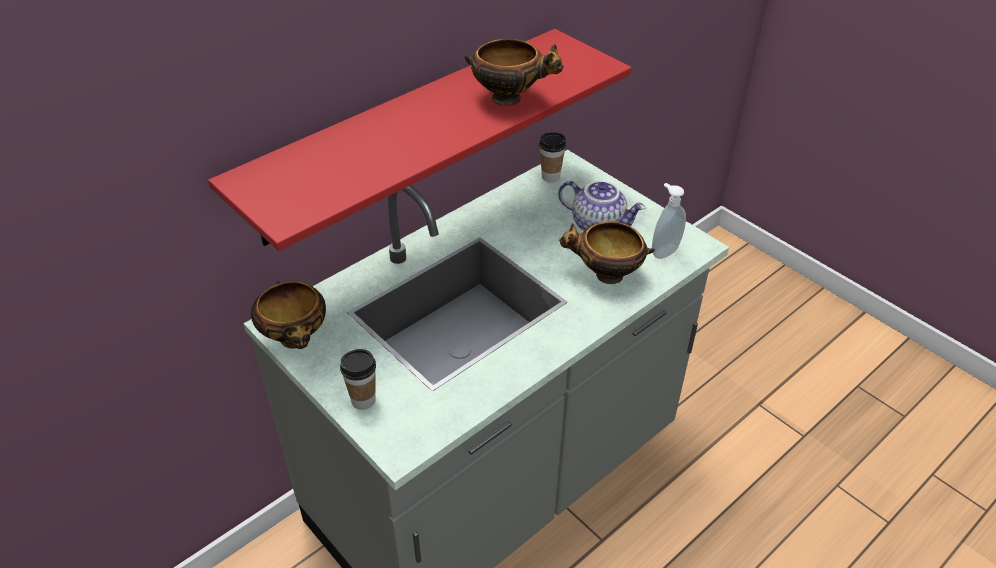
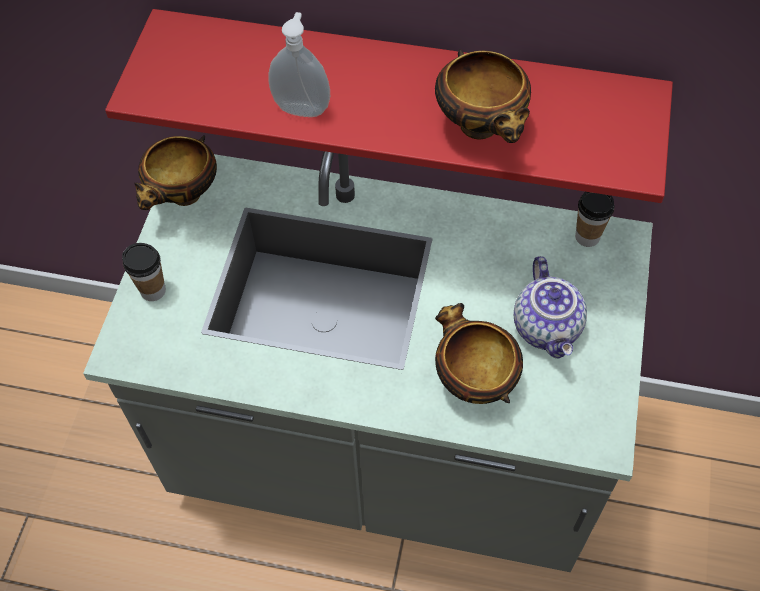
camera: 55 degrees right, 15 degrees up
(663, 251) = (562, 413): soap dispenser -> soap dispenser (302, 108)

